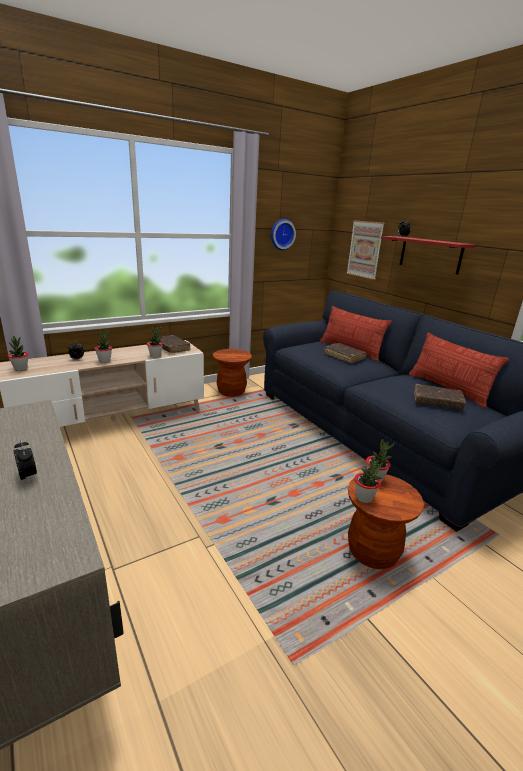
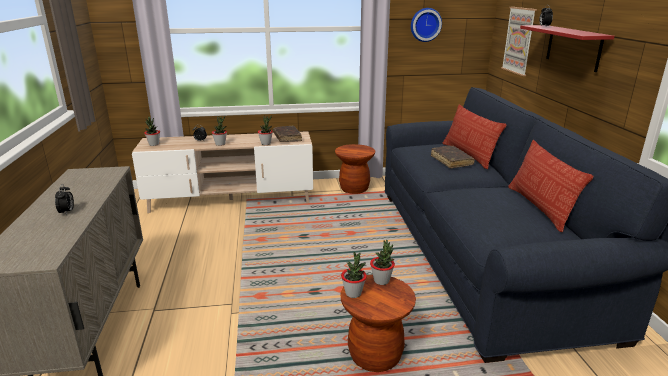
camera: 25 degrees right, 0 degrees up
(437, 401) = (505, 217): brown book -> none

